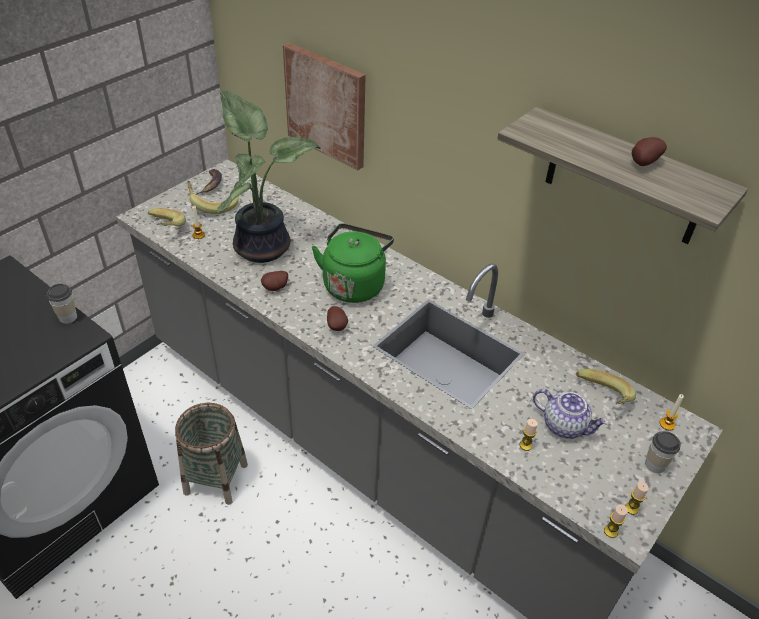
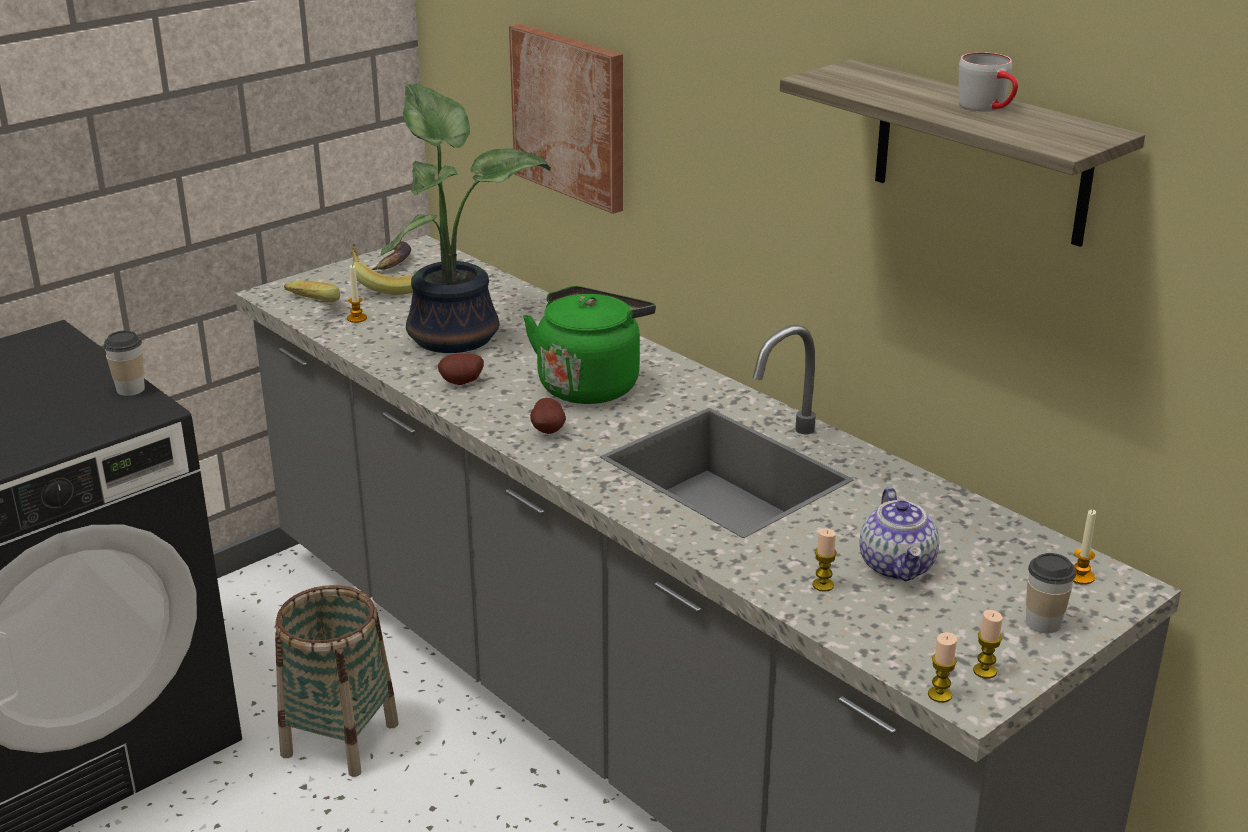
camera: 10 degrees right, 15 degrees down
(564, 425) = (898, 566): teapot -> teapot turned 45 degrees clockwise
(601, 398) = (972, 539): banana -> none
(642, 163) = (988, 108): potato -> grey mug

